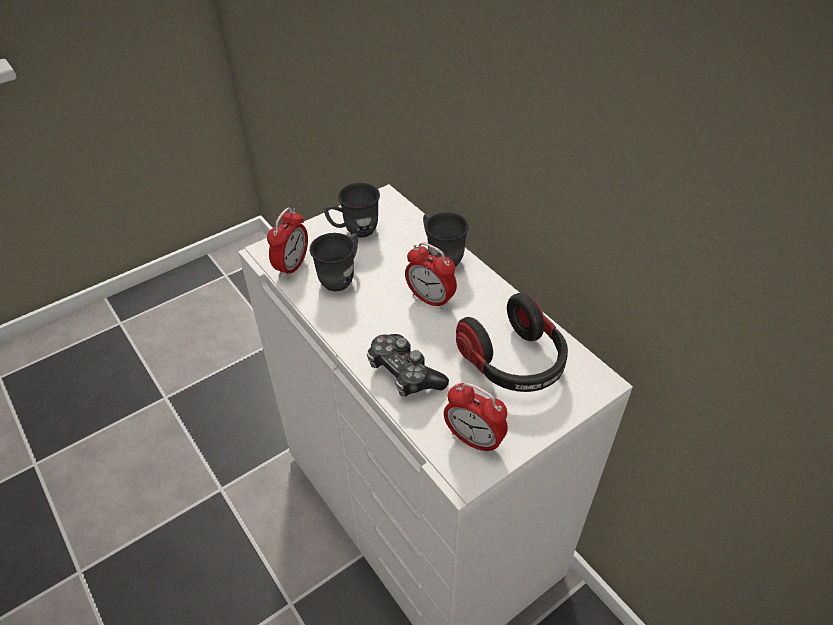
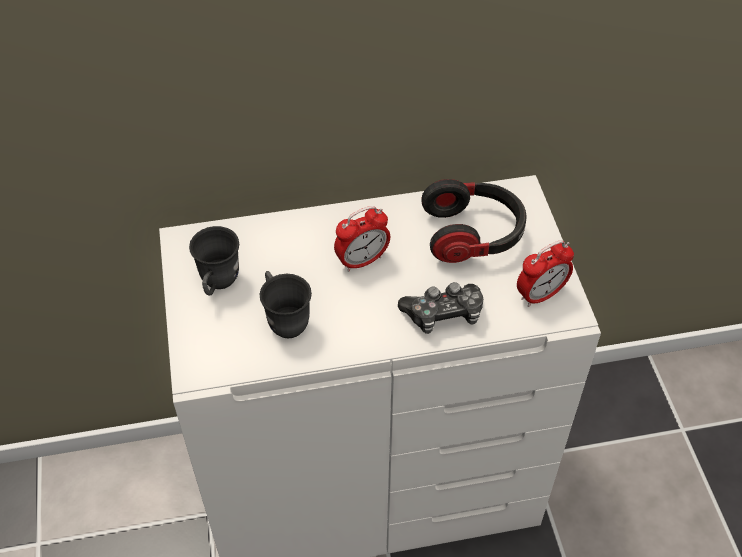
camera: 65 degrees left, 5 degrees up
(292, 266) = (238, 356): alarm clock -> none
(441, 256) = (307, 230): grey mug -> none

